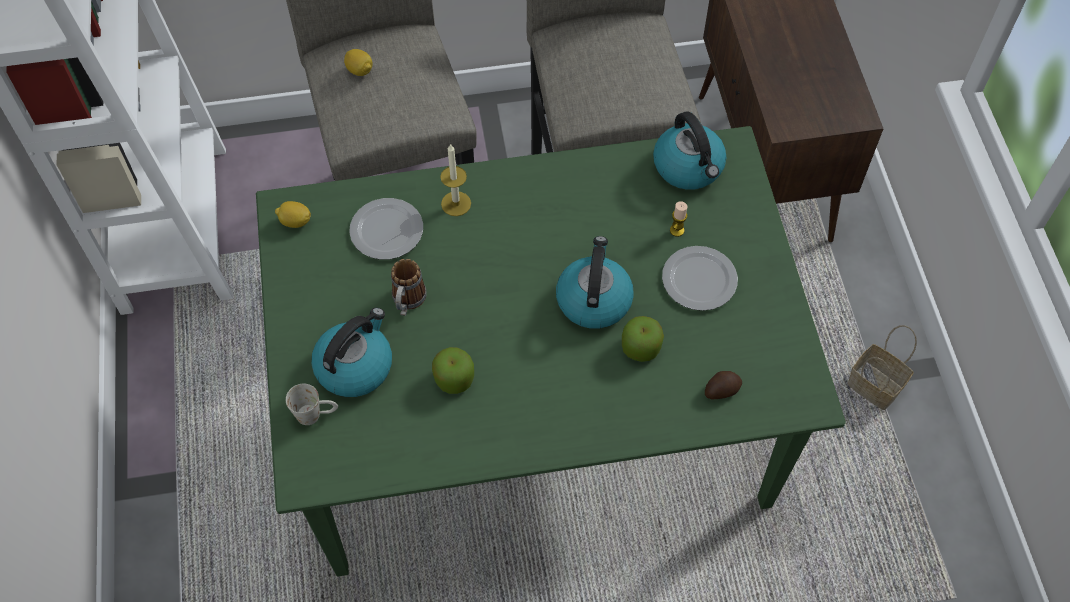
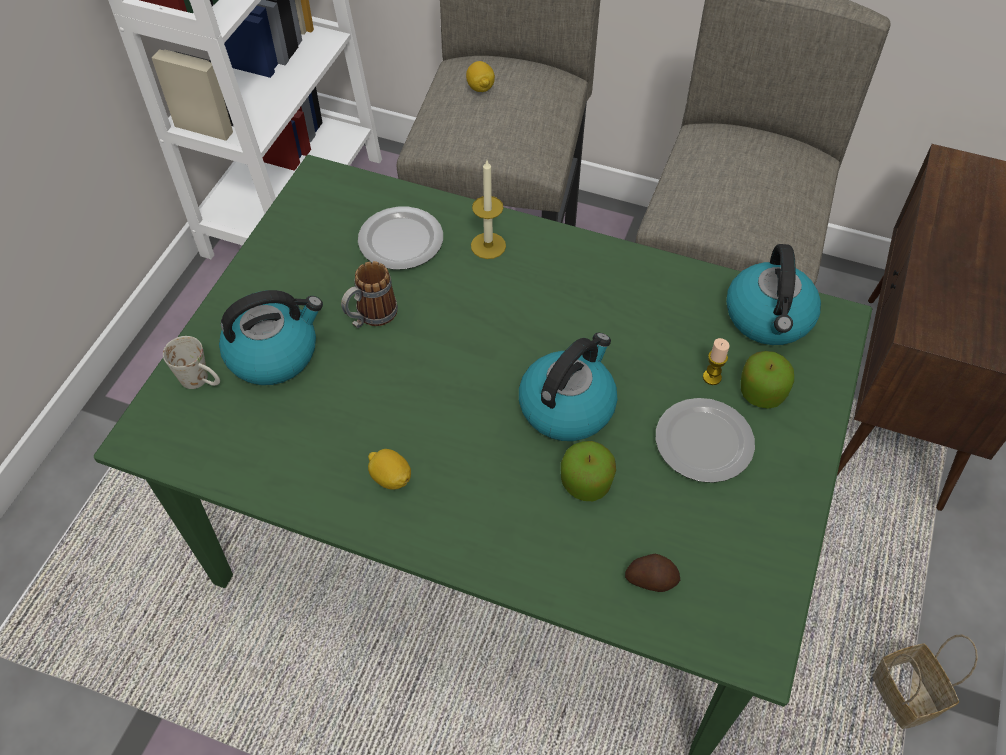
camera: 30 degrees right, 5 degrees down
(295, 221) = (321, 195): lemon -> lemon (390, 478)
(454, 379) = (361, 415): apple -> apple (762, 392)

